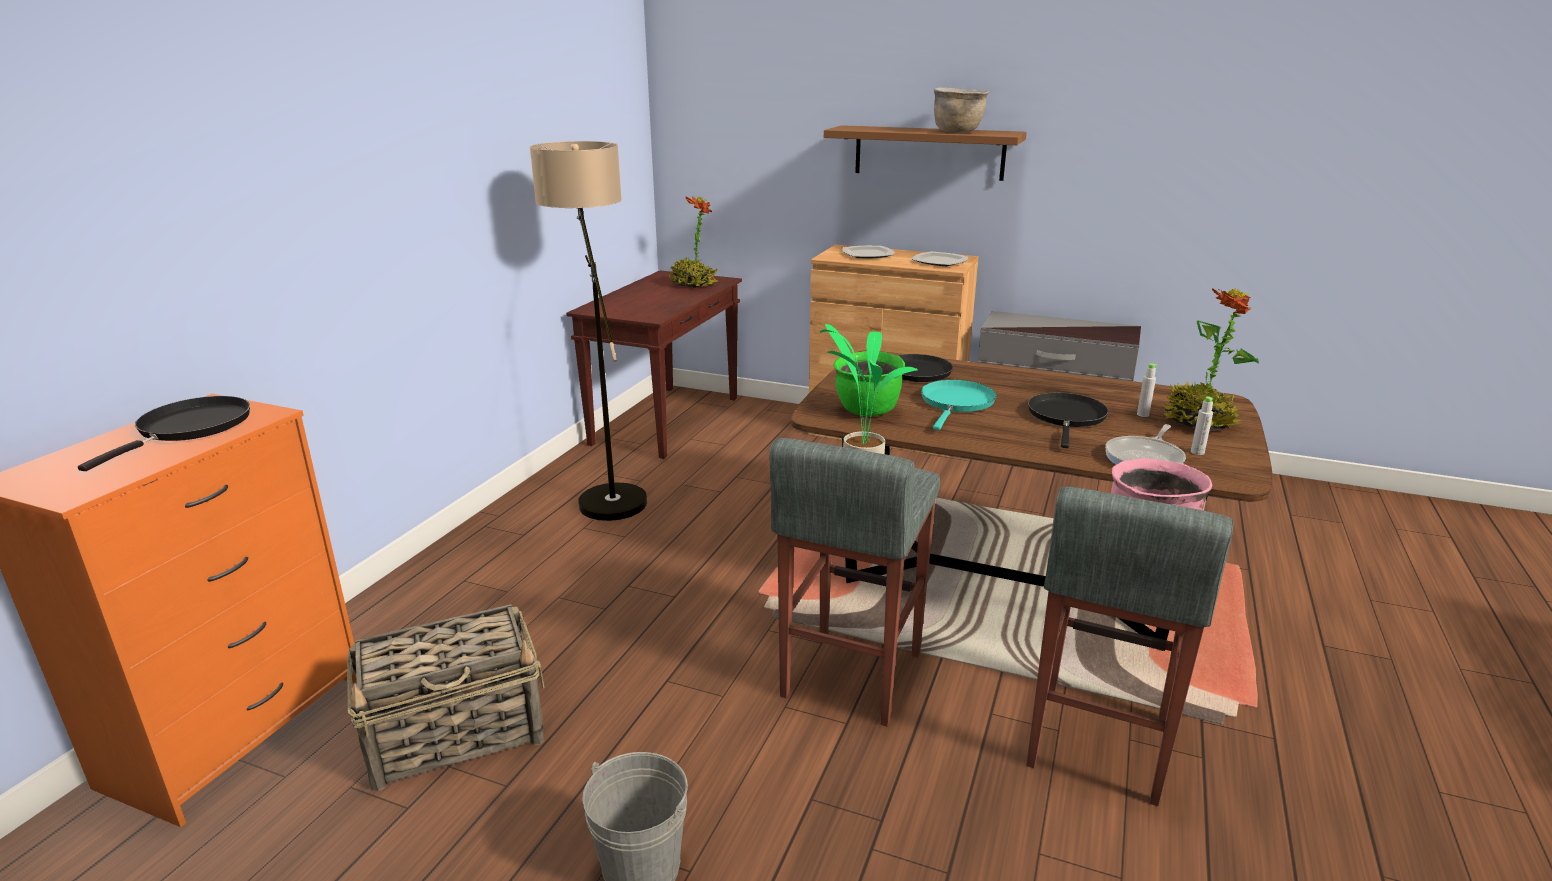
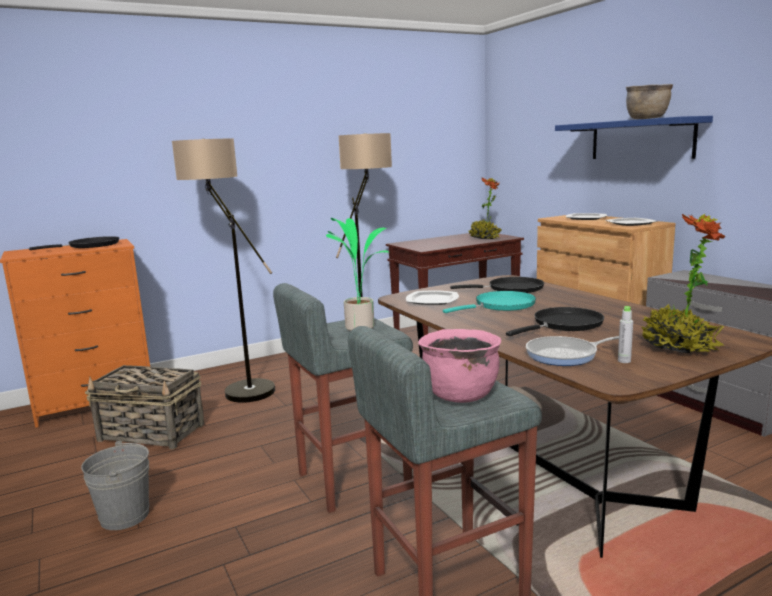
camera: 40 degrees right, 10 degrees down
(482, 606) = (239, 387): none -> floor lamp
(867, 411) = (432, 300): green cooking pot -> plate
(929, 152) = (641, 139): brown shelf -> blue shelf
(1143, 415) = (637, 334): grey bottle -> none

